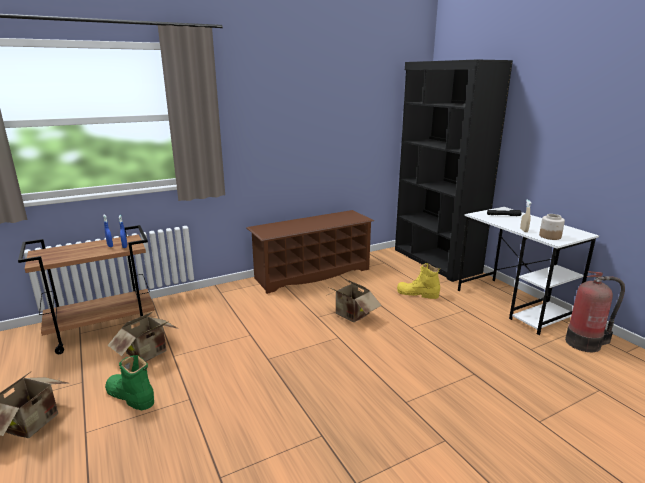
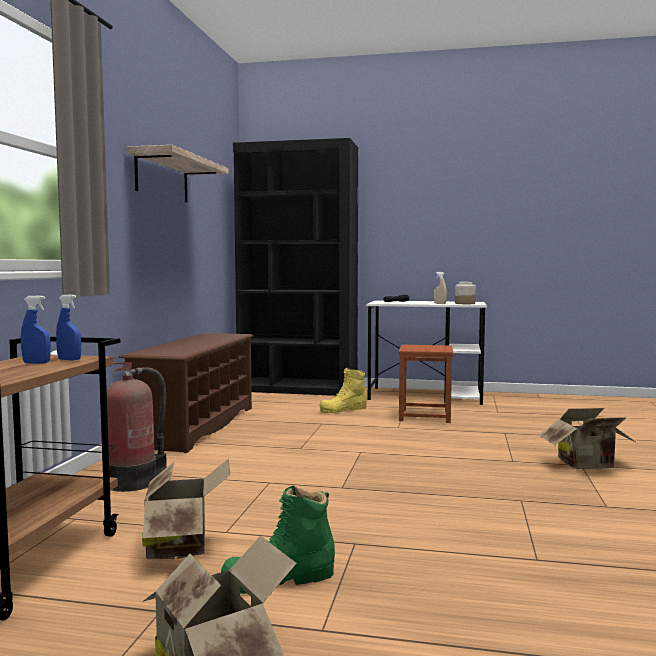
camera: 50 degrees left, 15 degrees down
(304, 108) = (162, 178): none -> shelf
(351, 316) = (329, 437): cardboard box -> cardboard box (589, 465)
(457, 325) = (424, 416): none -> brown stool
(585, 343) = (513, 400): fire extinguisher -> fire extinguisher (135, 481)

